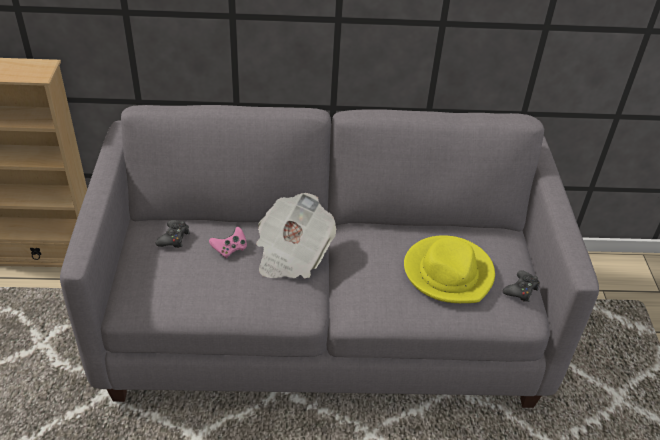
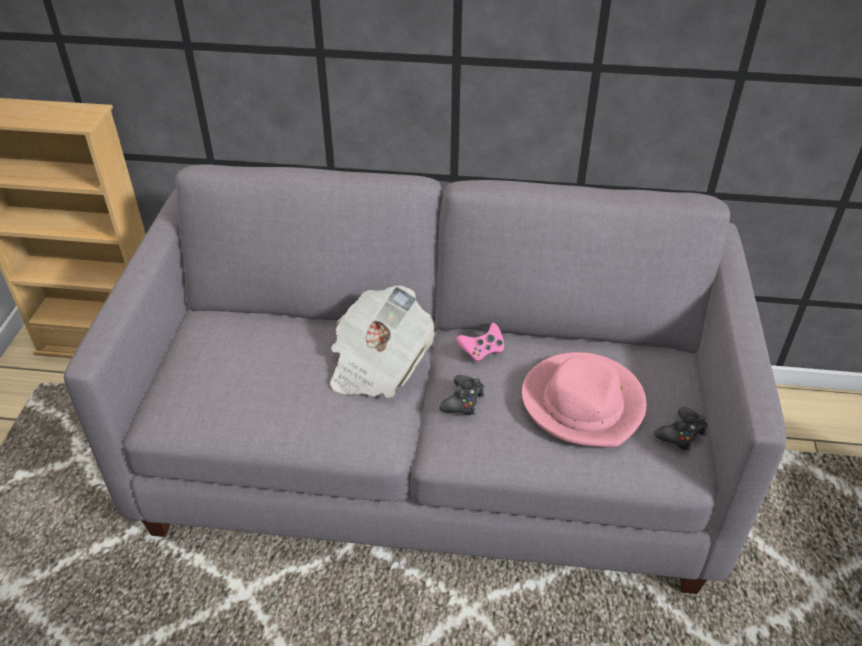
camera: 10 degrees right, 0 degrees up
(174, 238) = (233, 335): black game controller -> black game controller (463, 401)
(230, 249) = (299, 353): pink game controller -> pink game controller (482, 351)
(449, 272) = (583, 403): yellow hat -> pink hat

